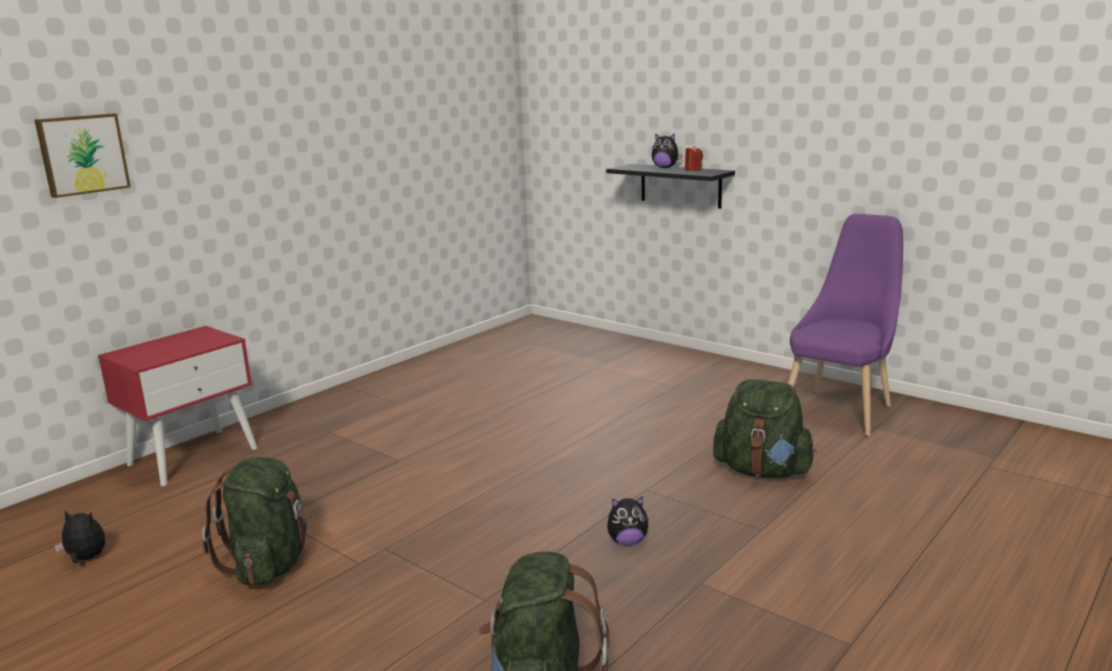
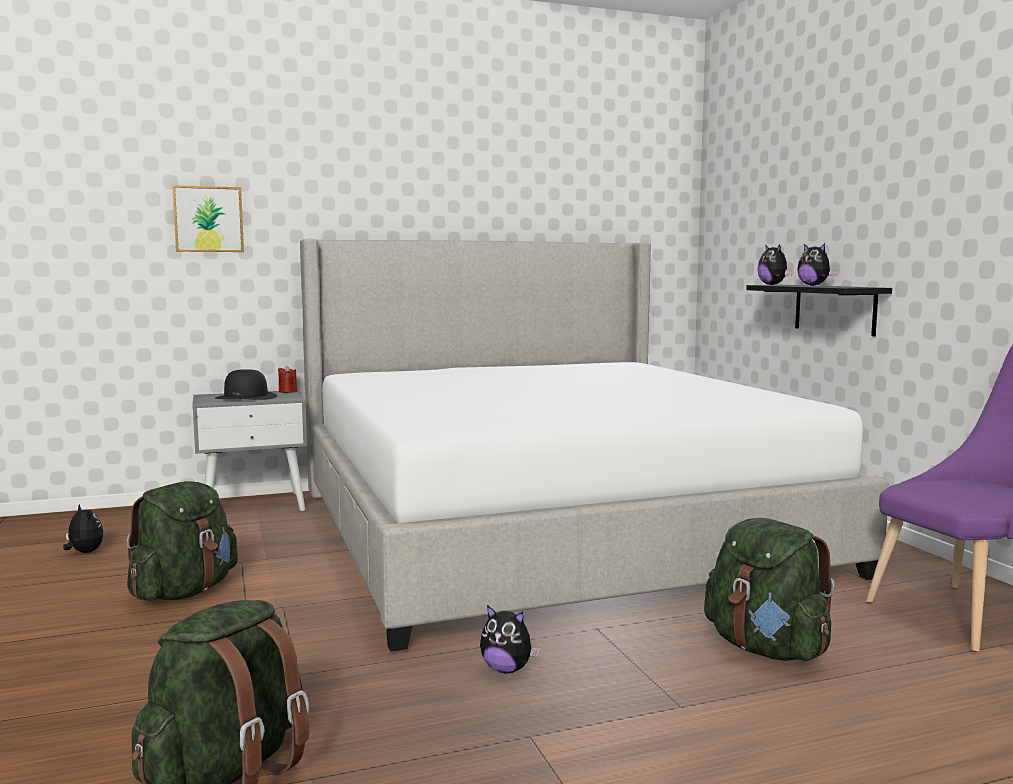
camera: 30 degrees right, 10 degrees down
(172, 347) = (246, 397): none -> black hat
(193, 456) = (254, 505): red nightstand -> grey nightstand
(505, 411) = (548, 529): none -> bed
(631, 168) = (773, 285): none -> plush toy
(693, 170) = (841, 286): red candle -> red candle (287, 391)

